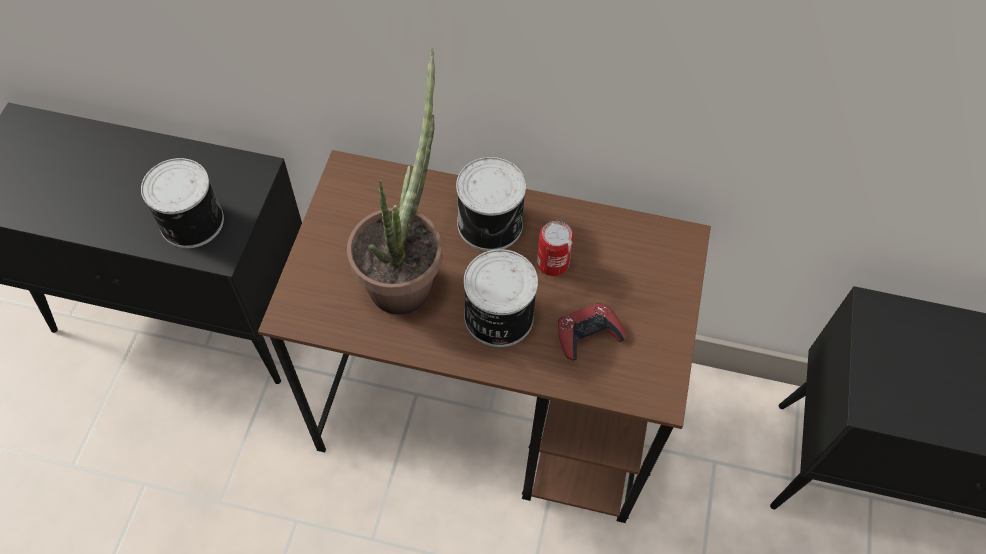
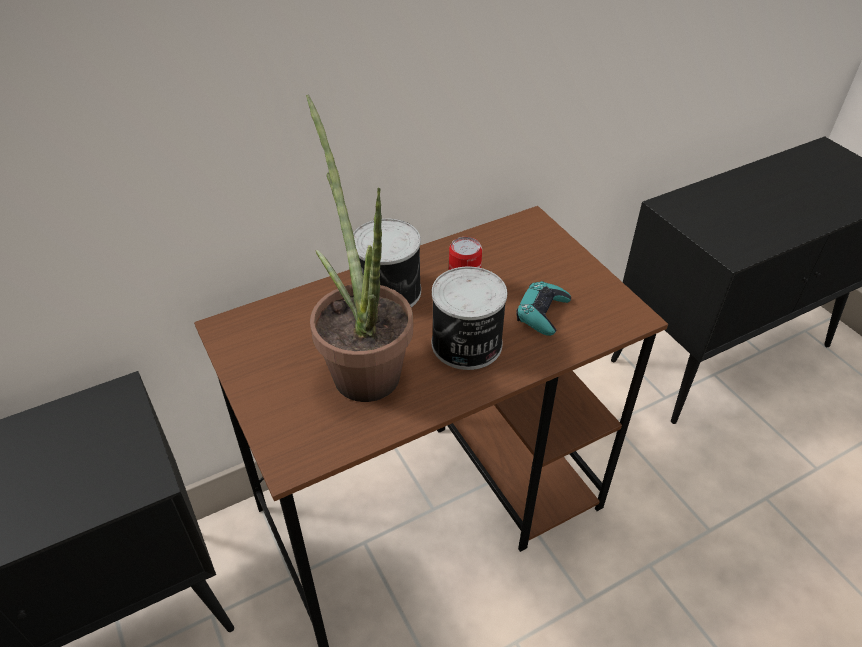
camera: 40 degrees left, 15 degrees down
(190, 222) = (88, 477): can -> none
(588, 334) = (542, 313): red game controller -> turquoise game controller

